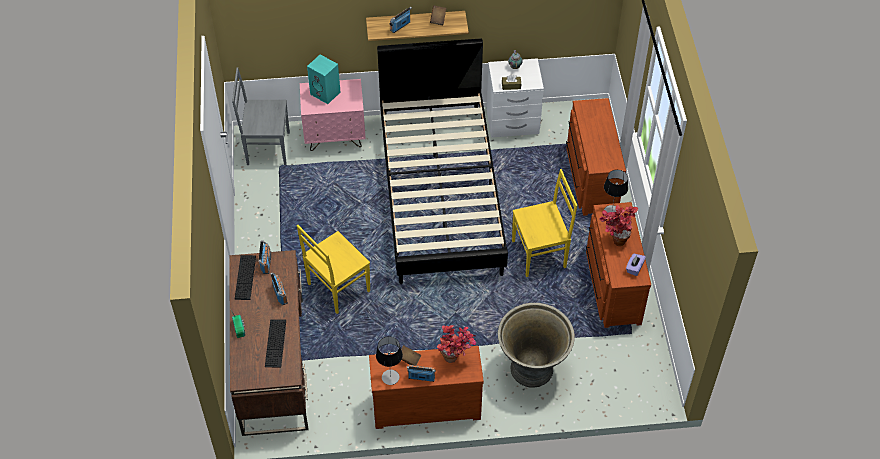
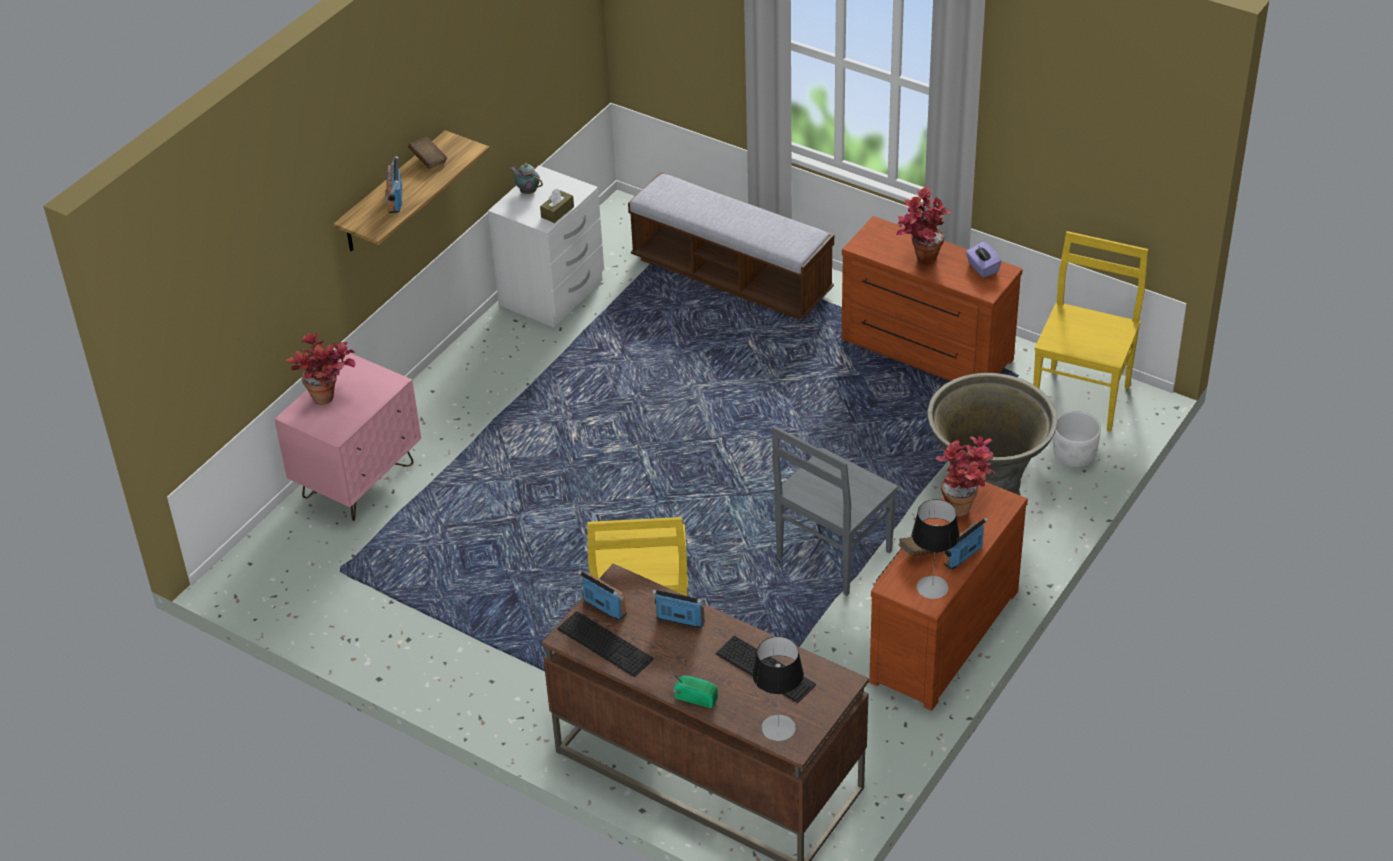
camera: 50 degrees left, 10 degrees down
(266, 148) = (287, 568): grey chair -> grey chair (832, 556)
(326, 93) = (330, 400): turquoise speaker -> potted plant
(440, 193) = (592, 427): black bed -> none
(540, 254) = (805, 387): yellow chair -> yellow chair (1082, 397)
(590, 178) = (731, 276): brown dresser -> bench
(595, 390) = (1074, 456): none -> white planter
(611, 211) = (870, 239): table lamp -> table lamp (778, 728)

